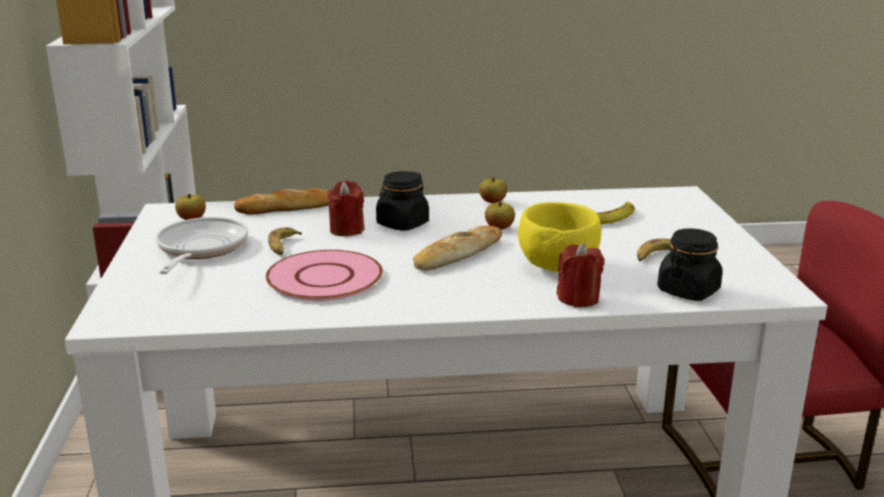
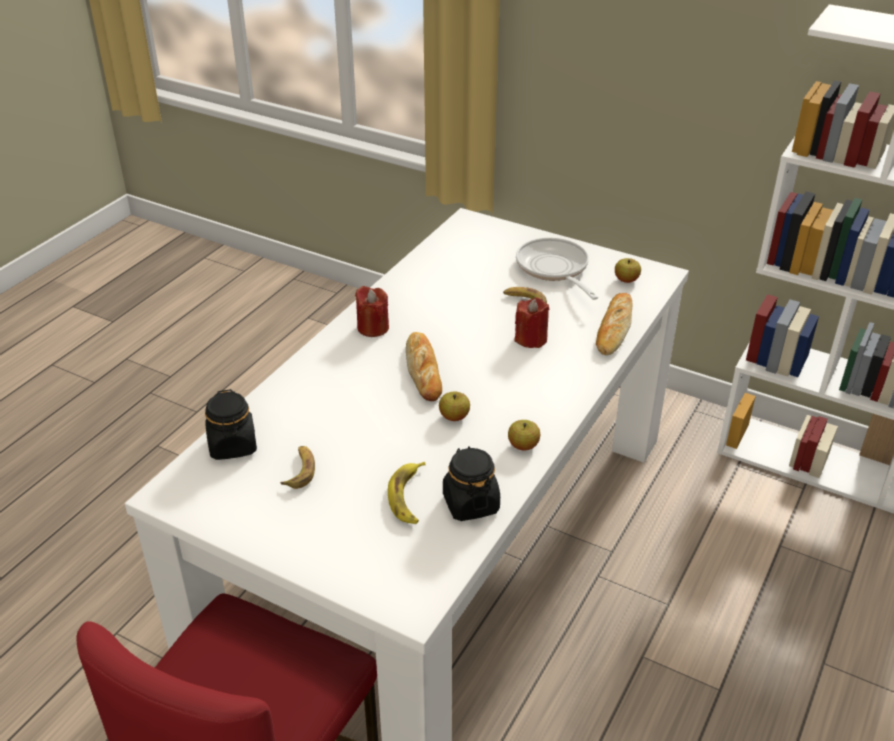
camera: 125 degrees right, 15 degrees up
(200, 249) = (554, 269): frying pan -> frying pan turned 150 degrees counterclockwise
(324, 278) = (448, 301): pink plate -> none
(402, 224) = (516, 370): black jar -> black jar (470, 503)
(556, 267) = (347, 405): yellow bowl -> none
(578, 299) = (289, 387): red candle -> red candle (373, 328)

